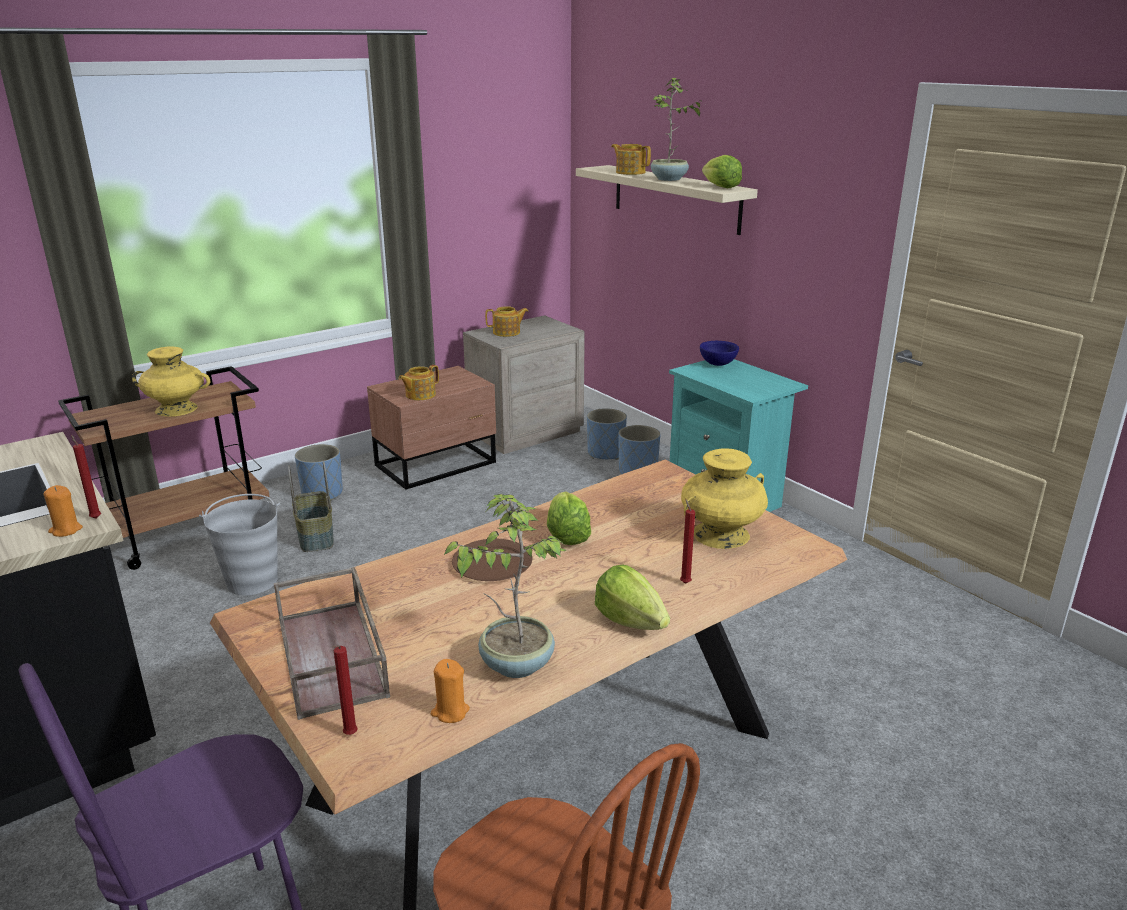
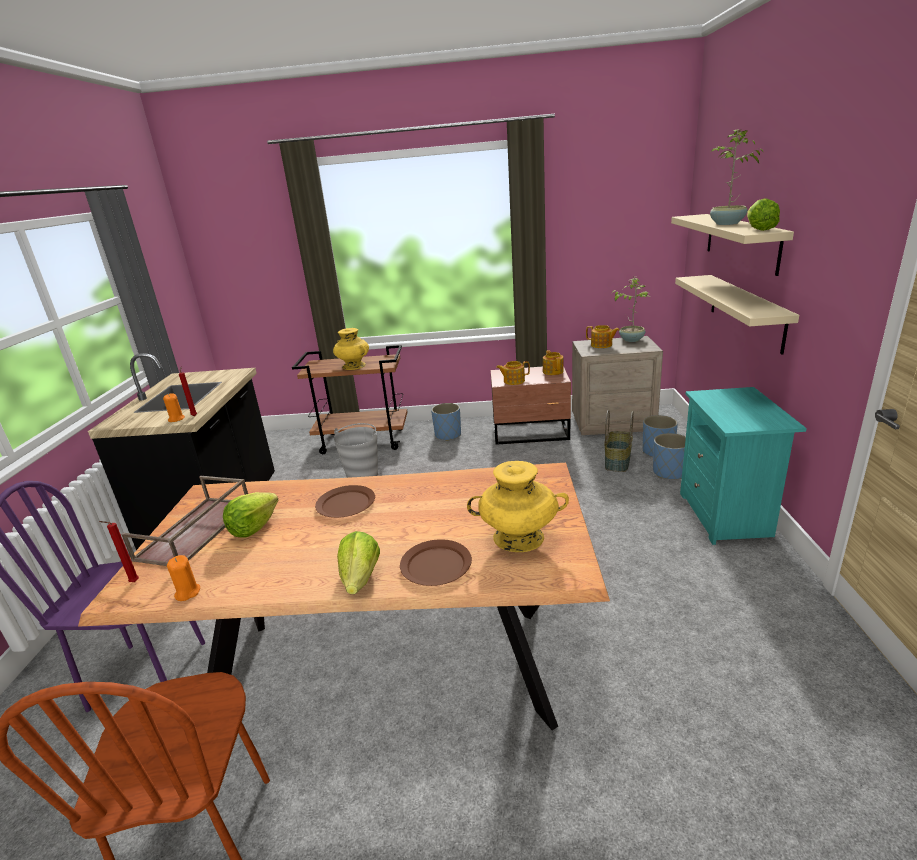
camera: 40 degrees right, 0 degrees up
(317, 537) = (419, 461): basket -> basket (618, 462)
(515, 663) = (259, 577): potted plant -> potted plant (631, 339)
(567, 535) = (415, 499): lettuce -> lettuce (254, 527)
(630, 172) = (707, 219): teapot -> teapot (553, 371)
(684, 582) = (436, 565): red candle -> brown plate
(694, 274) = (745, 311): none -> beige shelf
(717, 364) = (736, 393): blue bowl -> none

